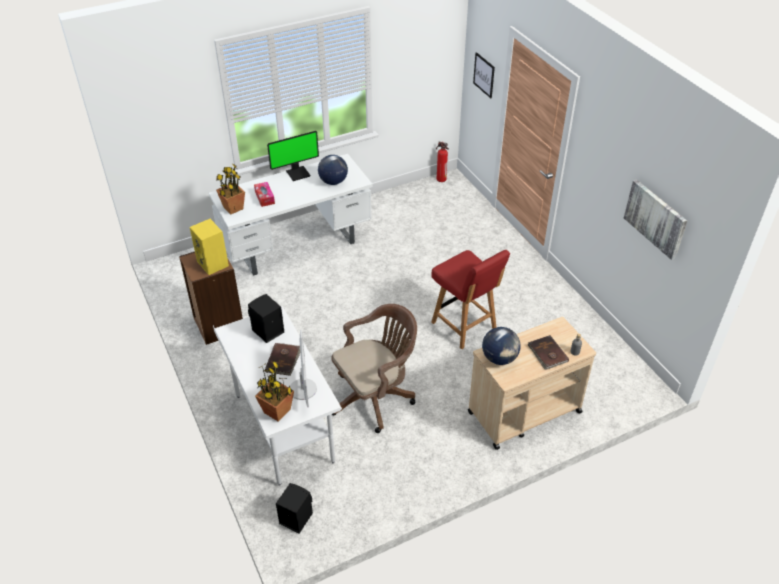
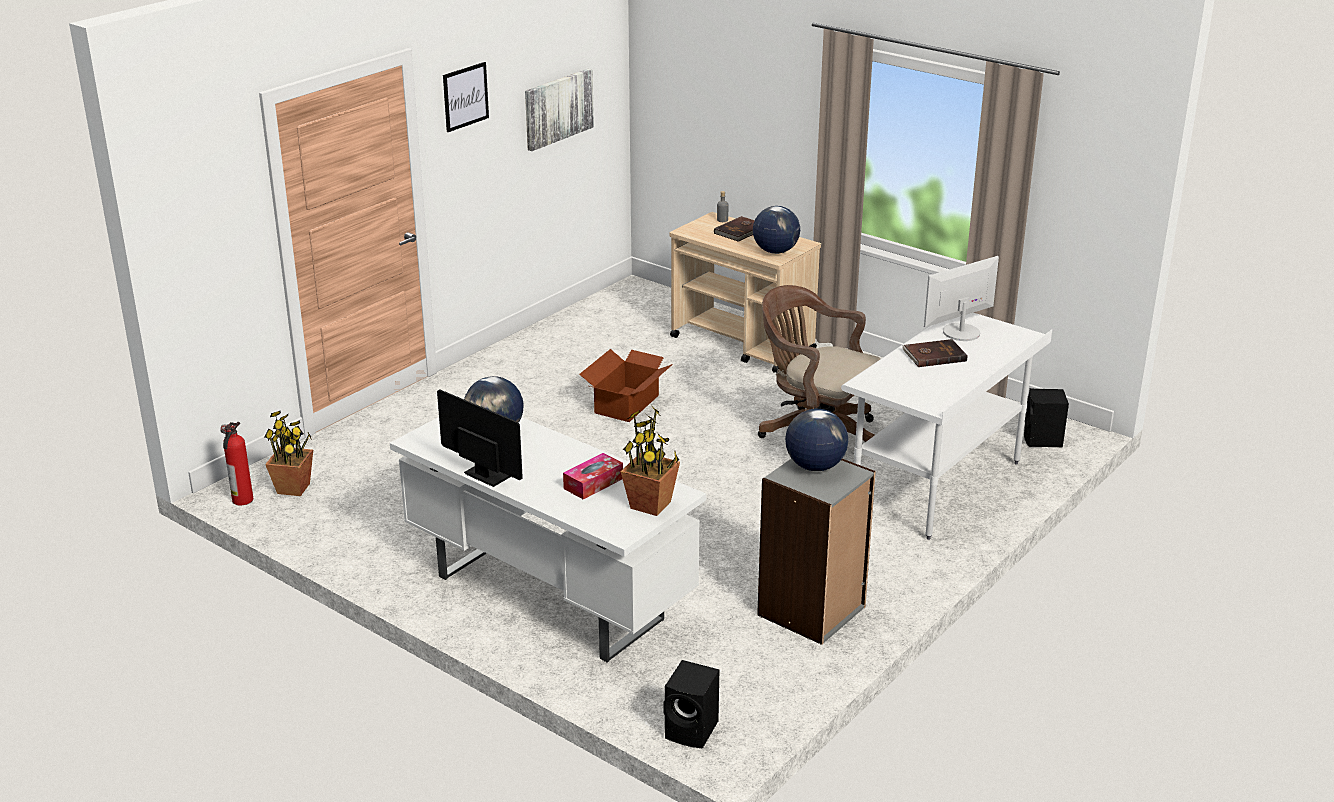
camera: 115 degrees left, 15 degrees down
(213, 264) = (815, 466): yellow speaker -> globe
(218, 324) = (812, 611): brown bookcase -> grey bookcase
(267, 331) = (901, 379): black speaker -> black speaker (693, 731)
(277, 411) = (1010, 338): potted plant -> potted plant (293, 488)
(464, 326) = (627, 404): red chair -> cardboard box
(484, 75) = (222, 235): picture -> picture (465, 96)

